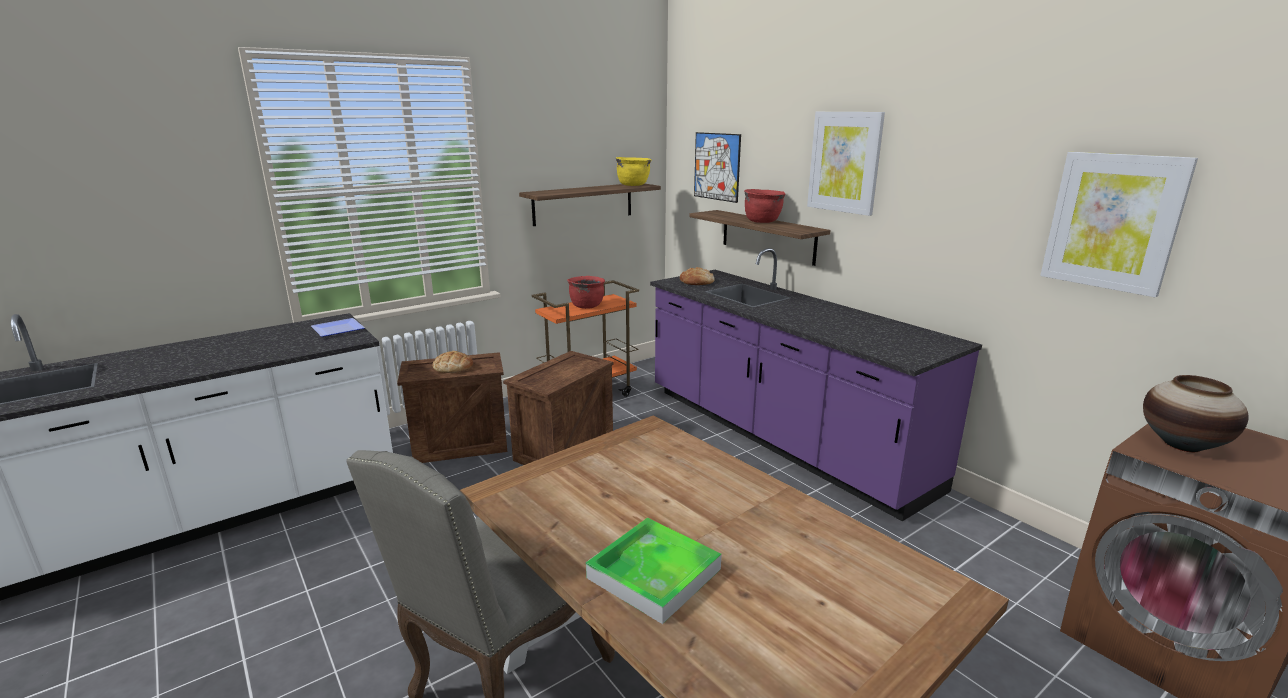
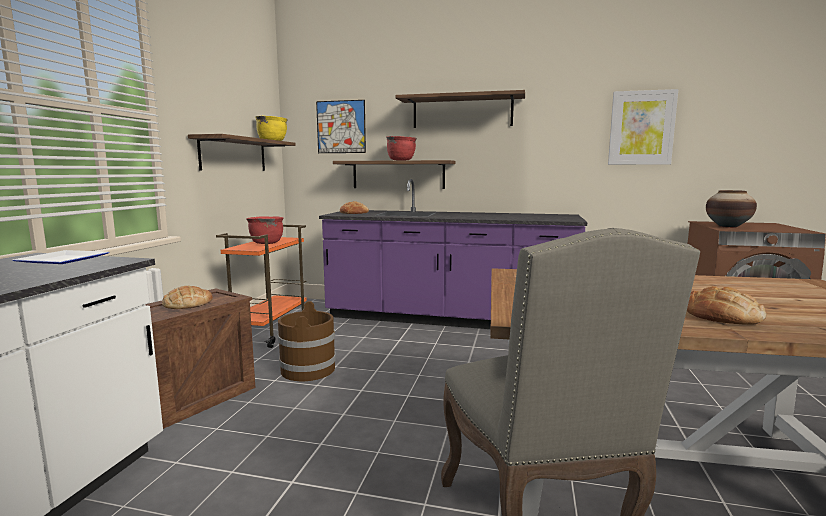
camera: 40 degrees left, 10 degrees down
(564, 449) = (308, 369): crate -> brown bucket
(654, 573) = (722, 315): tray -> bread
(844, 162) = (462, 112): picture -> shelf

